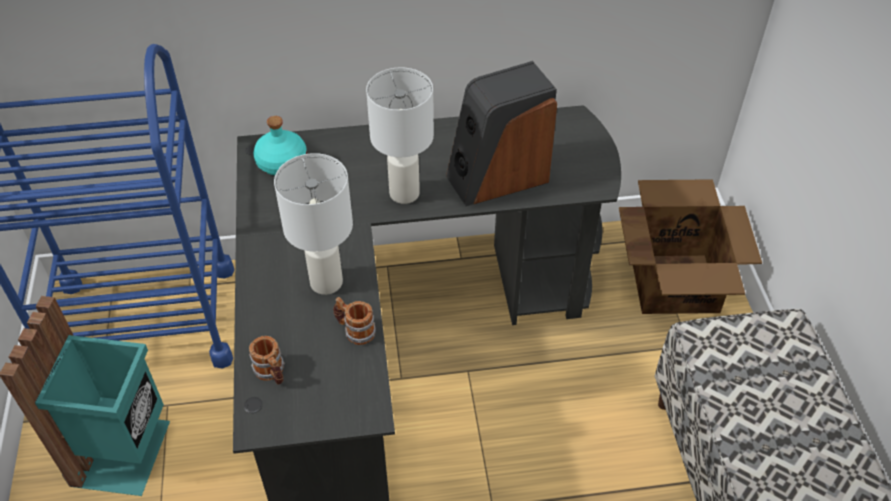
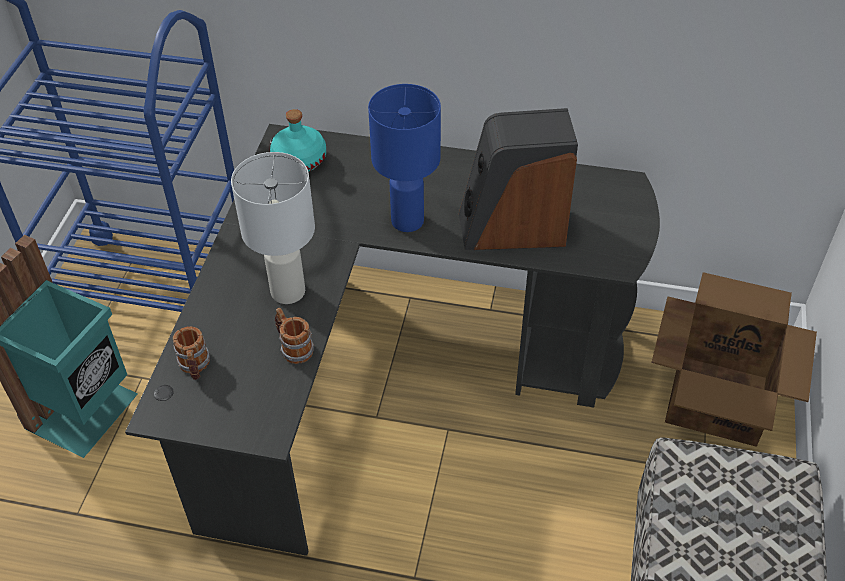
camera: 20 degrees right, 0 degrees up
(404, 194) = (406, 221): white table lamp -> blue table lamp

